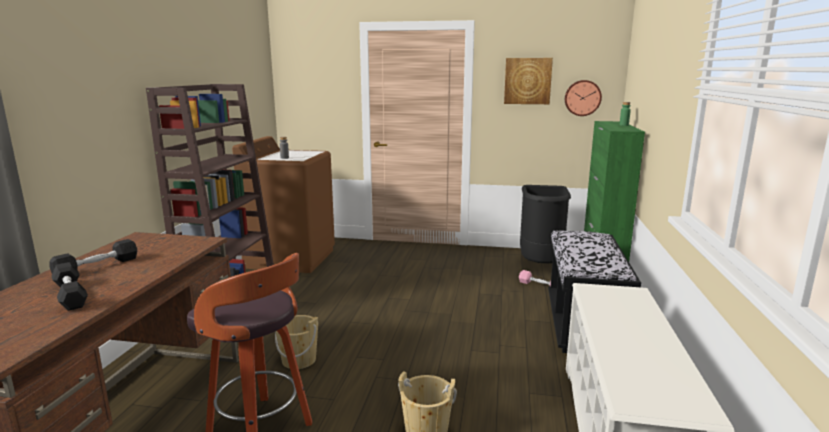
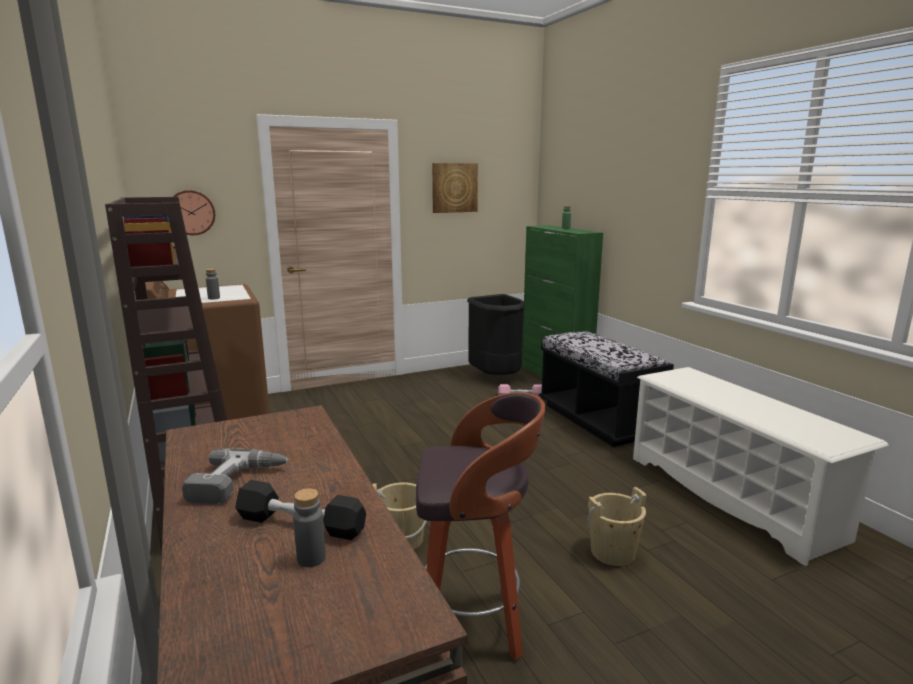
camera: 35 degrees left, 0 degrees up
(37, 312) = (311, 558): none -> grey bottle
(97, 267) = (238, 483): black dumbbell -> power drill
(582, 98) = (504, 204): wall clock -> wall clock (191, 212)

